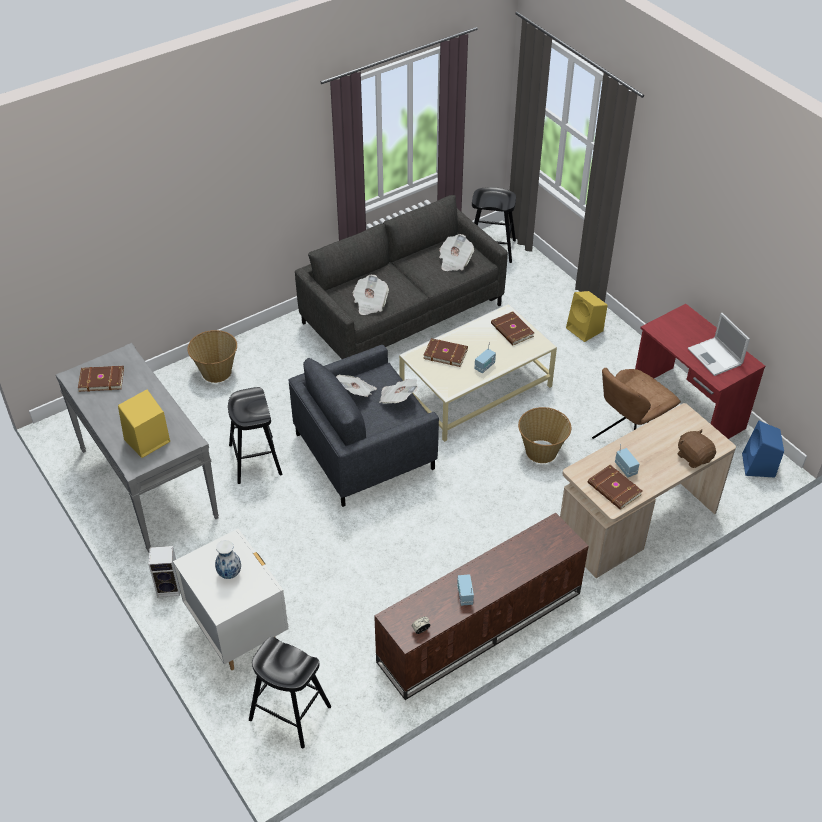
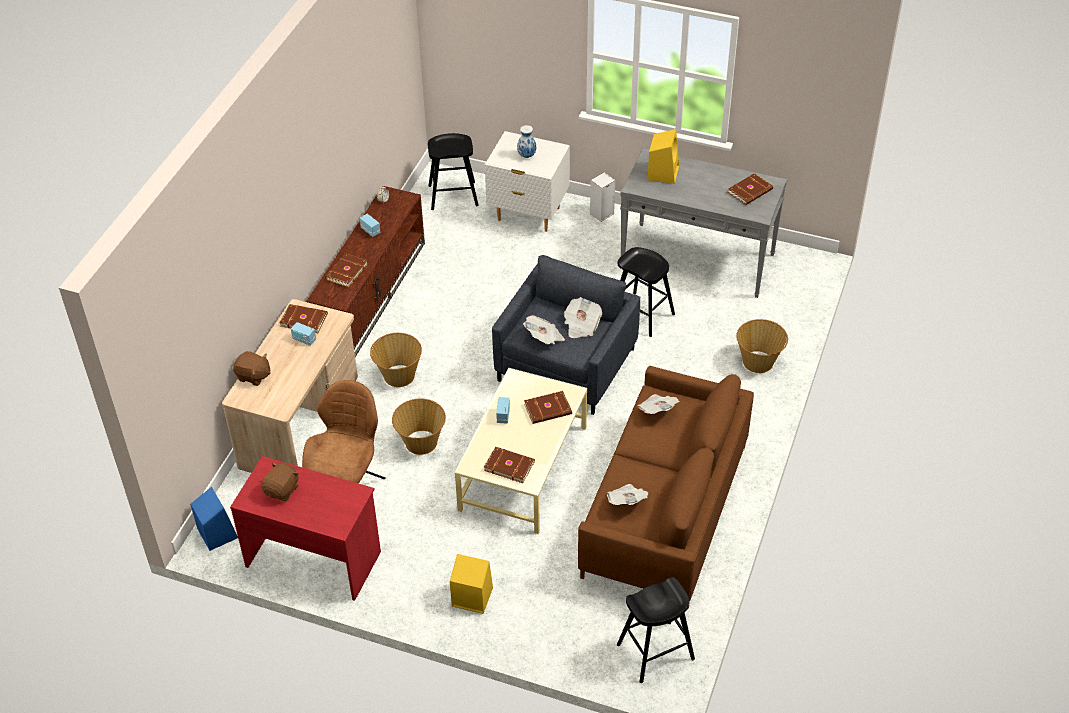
camera: 145 degrees right, 0 degrees up
(402, 314) = (665, 510): grey sofa -> brown sofa
(517, 521) = (398, 375): none -> basket
(526, 557) = (346, 271): none -> brown book
(715, 357) = (282, 490): laptop -> brown plush toy

